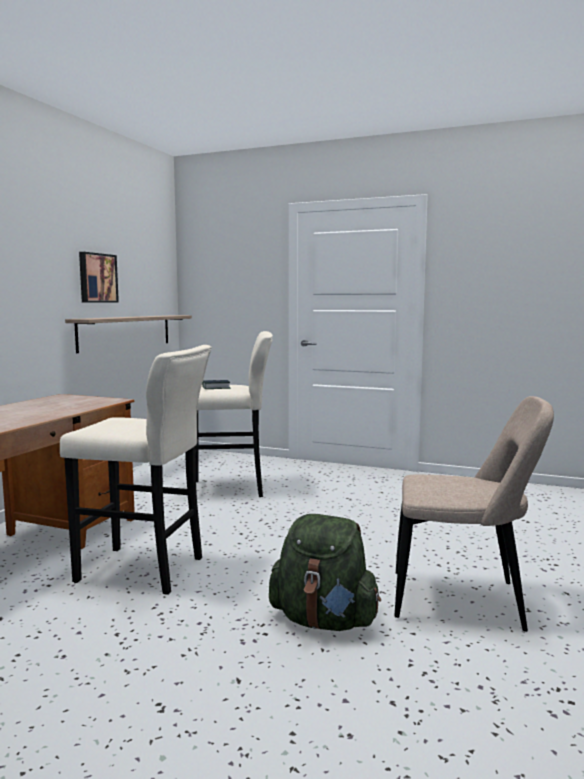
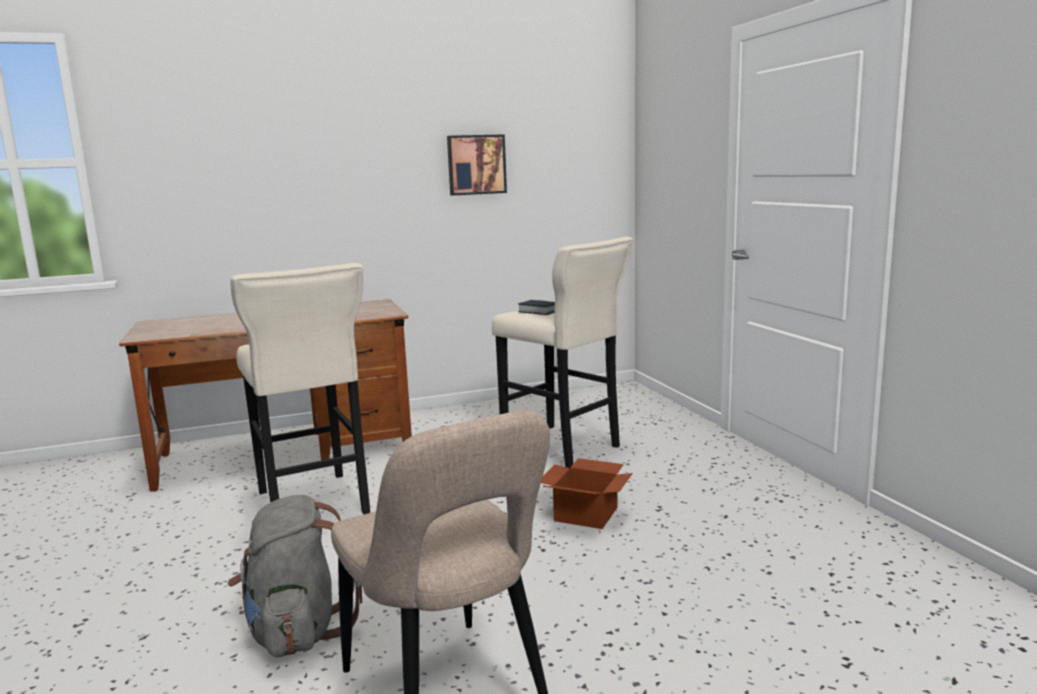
camera: 50 degrees right, 5 degrees up
(126, 332) = (526, 228): shelf -> none
(324, 512) = (587, 513): none -> cardboard box
(324, 620) = (298, 630): green backpack -> grey backpack

